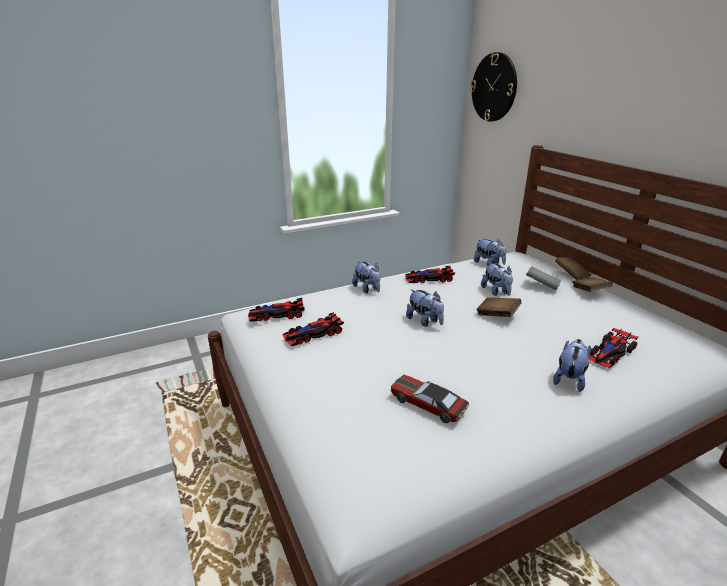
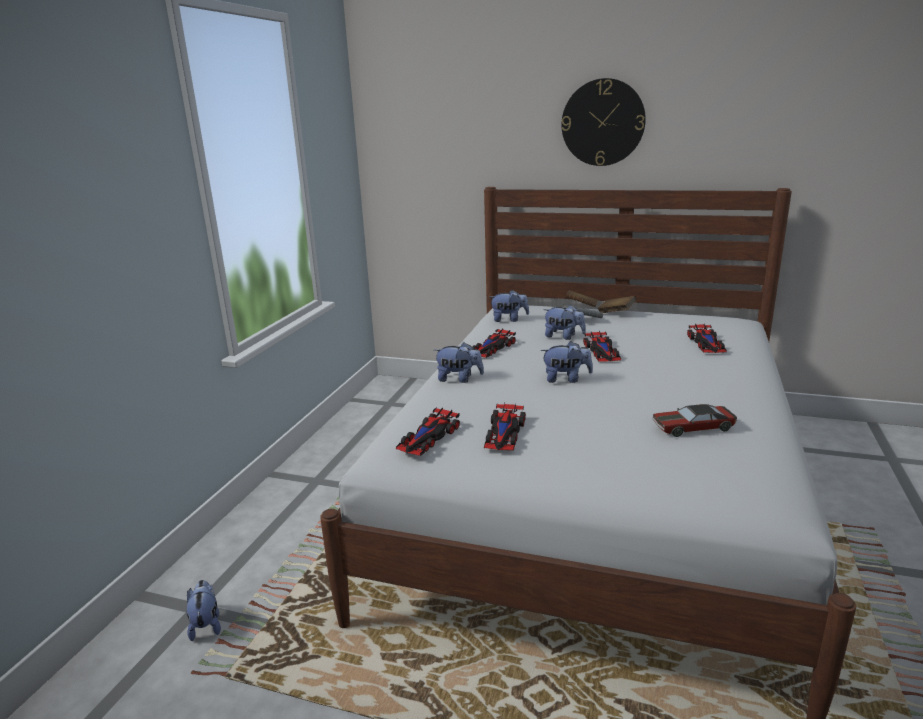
camera: 45 degrees left, 5 degrees down
(494, 87) = (402, 132): wall clock -> wall clock (603, 122)
(497, 315) = (602, 352): brown book -> toy car
(569, 379) = (720, 369): plush toy -> plush toy (206, 624)

